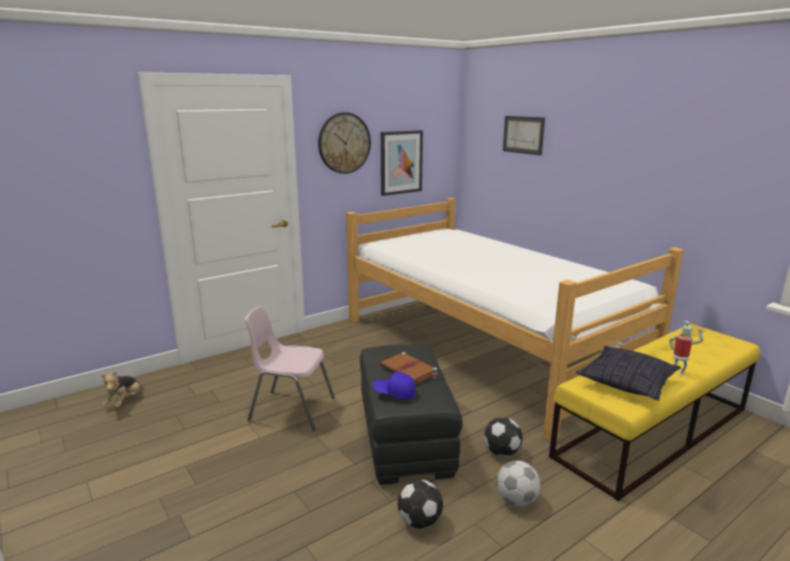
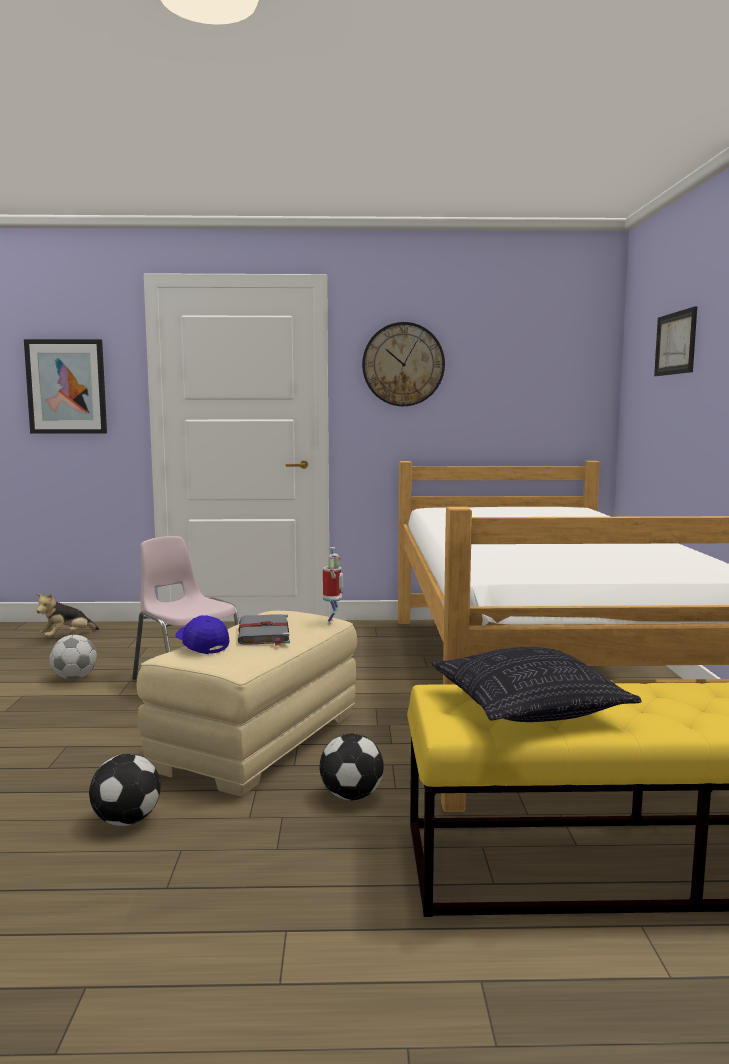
camera: 35 degrees right, 10 degrees down
(401, 162) = (500, 398): picture -> picture (66, 387)
(406, 438) = (258, 742): black ottoman -> beige ottoman
(409, 370) = (264, 633): brown book -> grey book
(516, 500) = (274, 850): football -> football (74, 678)
(678, 373) = (662, 722): toy robot -> toy robot (333, 622)

